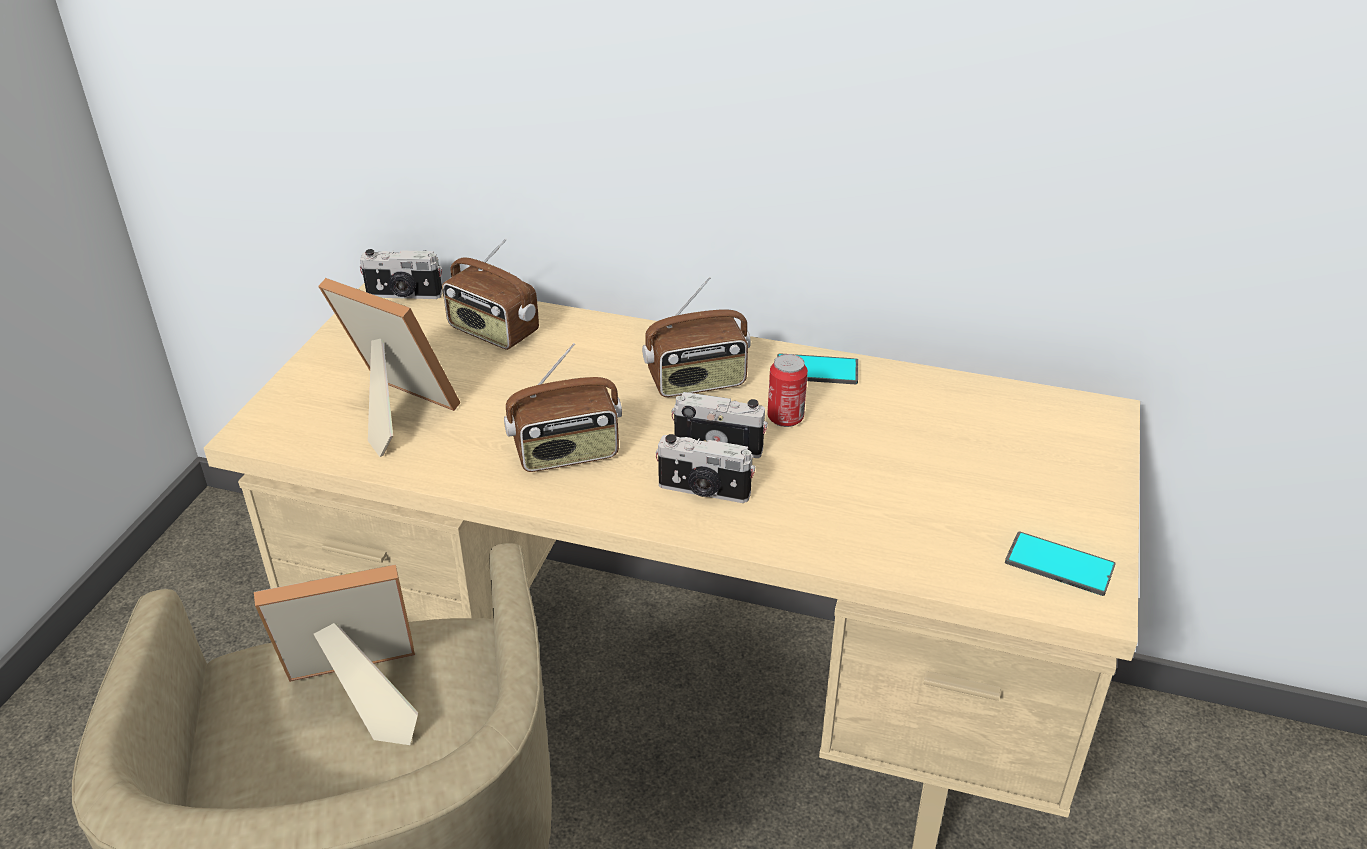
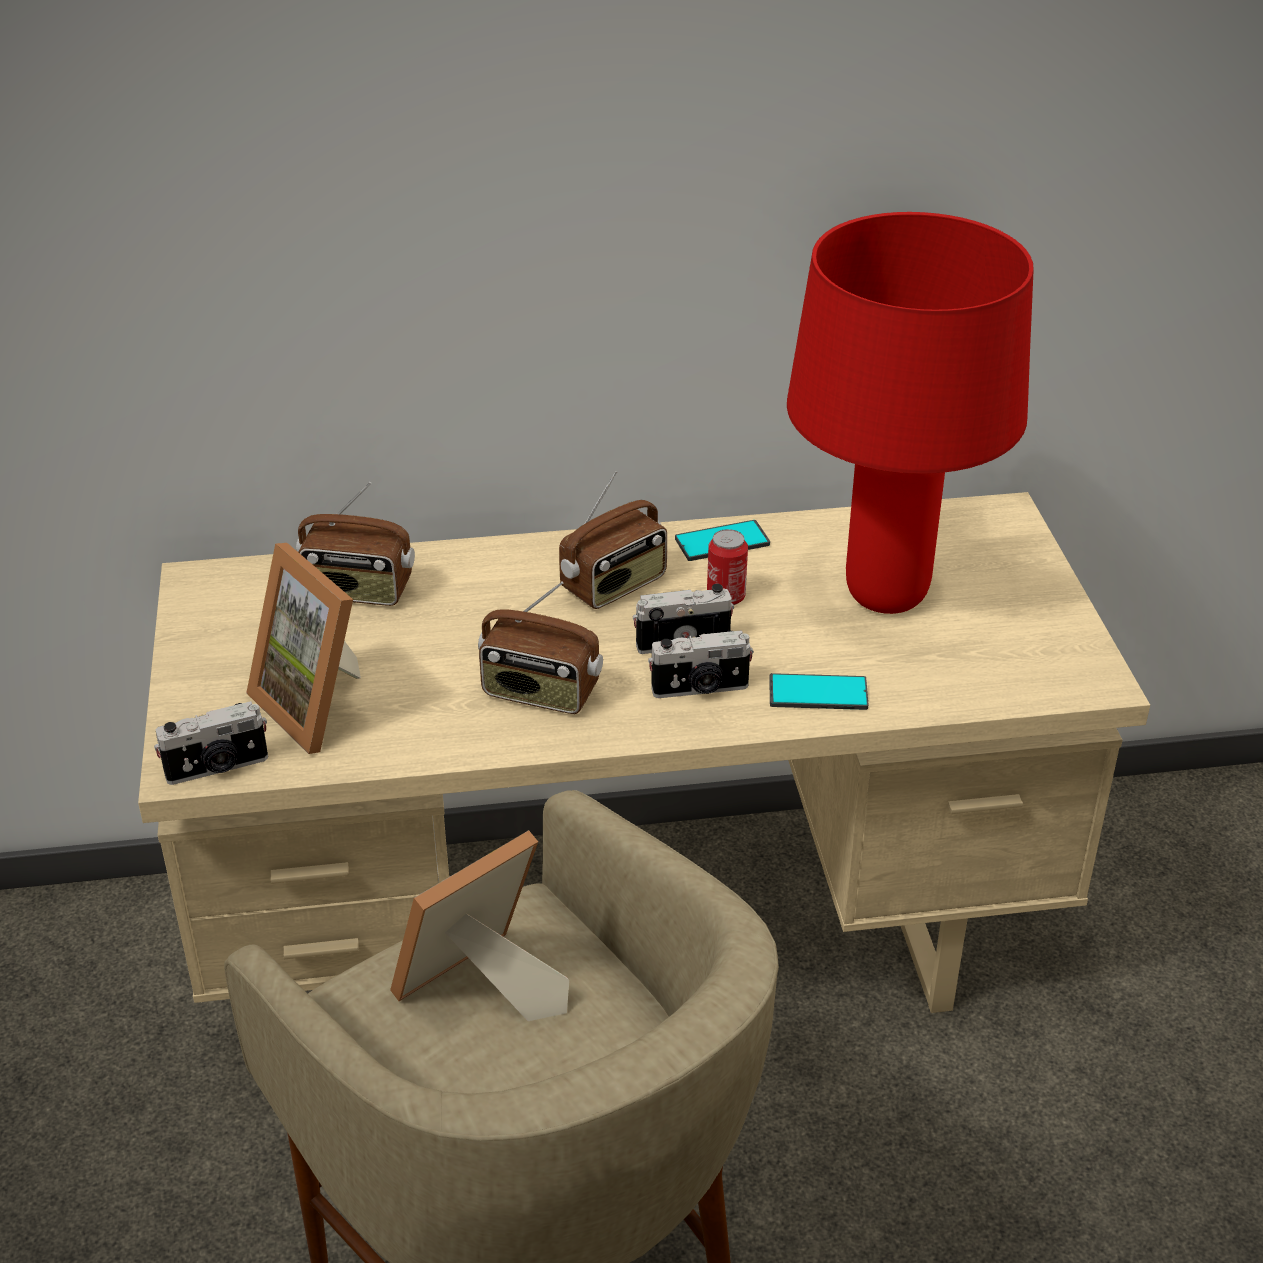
camera: 25 degrees left, 0 degrees up
(392, 412) = (321, 705): picture frame -> picture frame turned 135 degrees counterclockwise
(404, 295) = (222, 577): camera -> camera (217, 768)
(566, 454) = (540, 693): radio -> radio turned 60 degrees clockwise
(933, 455) = (884, 594): none -> red table lamp
(1059, 565) = (1052, 660): phone -> phone (818, 693)

